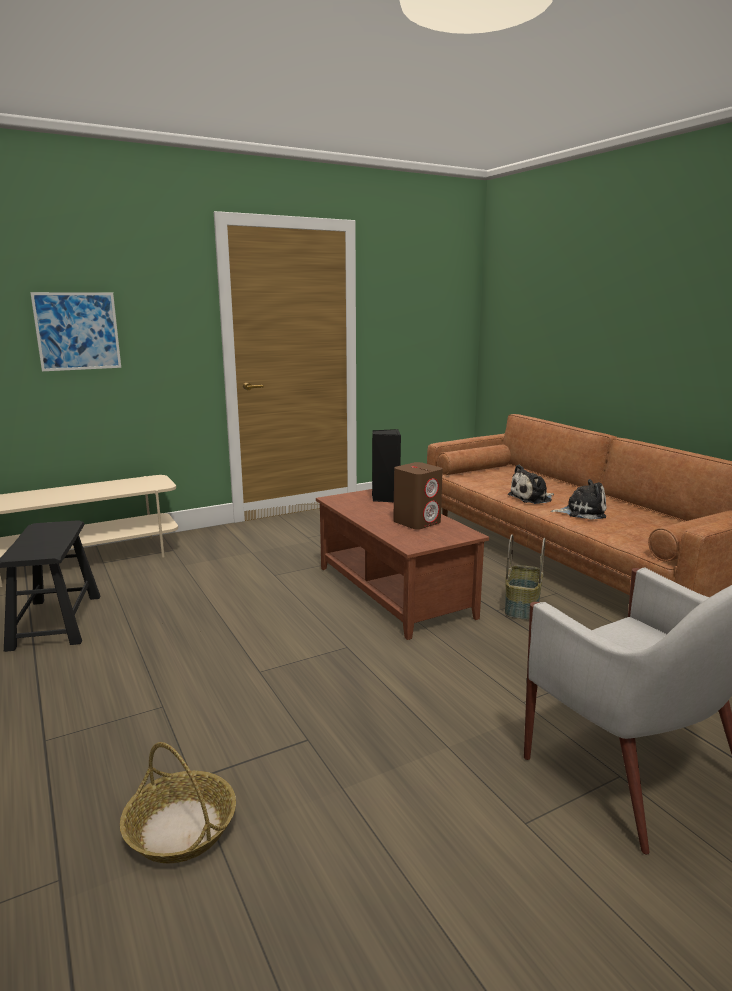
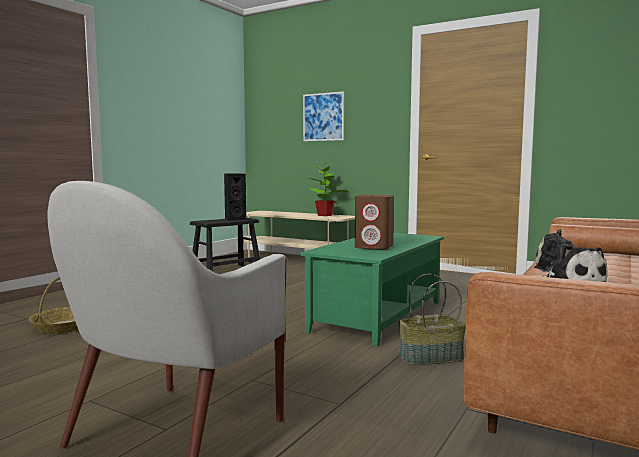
camera: 60 degrees right, 10 degrees down
(121, 484) = (325, 215): none -> potted plant
(385, 498) = (413, 238): black speaker -> black speaker (234, 219)
(395, 591) = (379, 316): brown coffee table -> green coffee table

